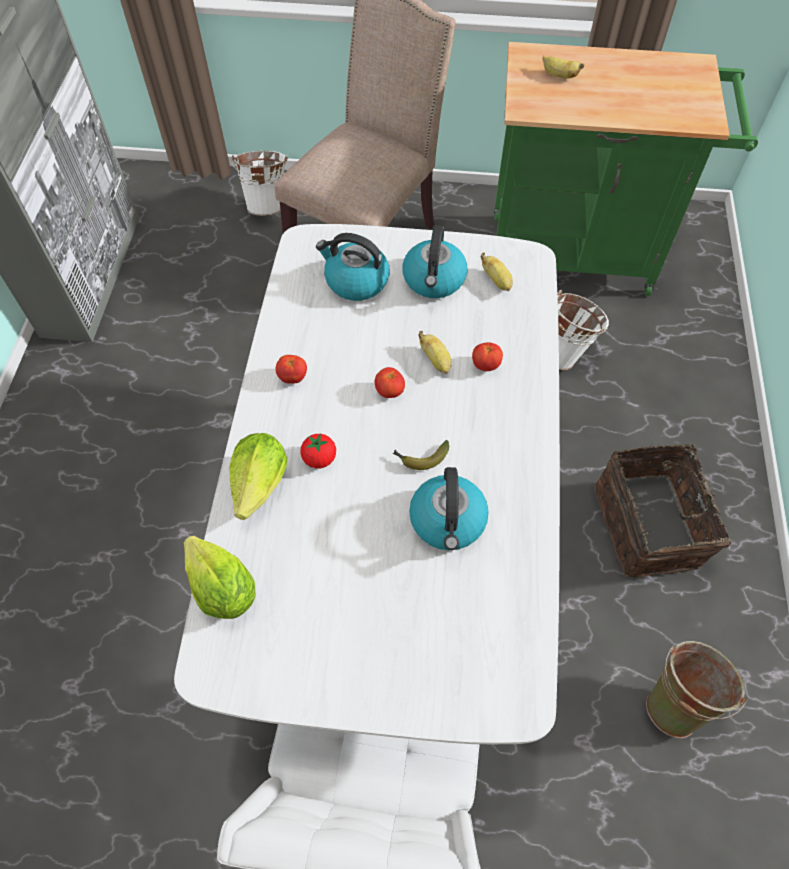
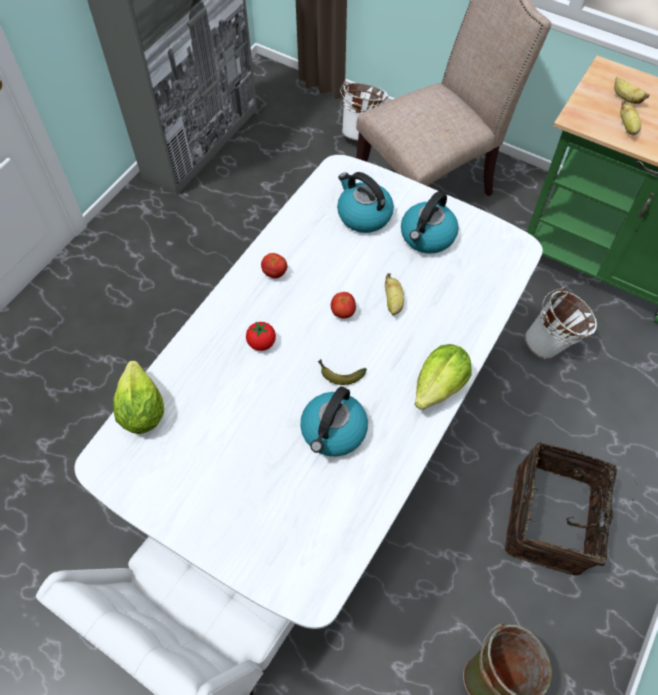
camera: 25 degrees right, 0 degrees up
(260, 484) = (208, 344): lettuce -> lettuce (440, 386)
(485, 365) = (432, 321): tomato -> none
(497, 281) = (479, 256): banana -> banana (627, 127)

